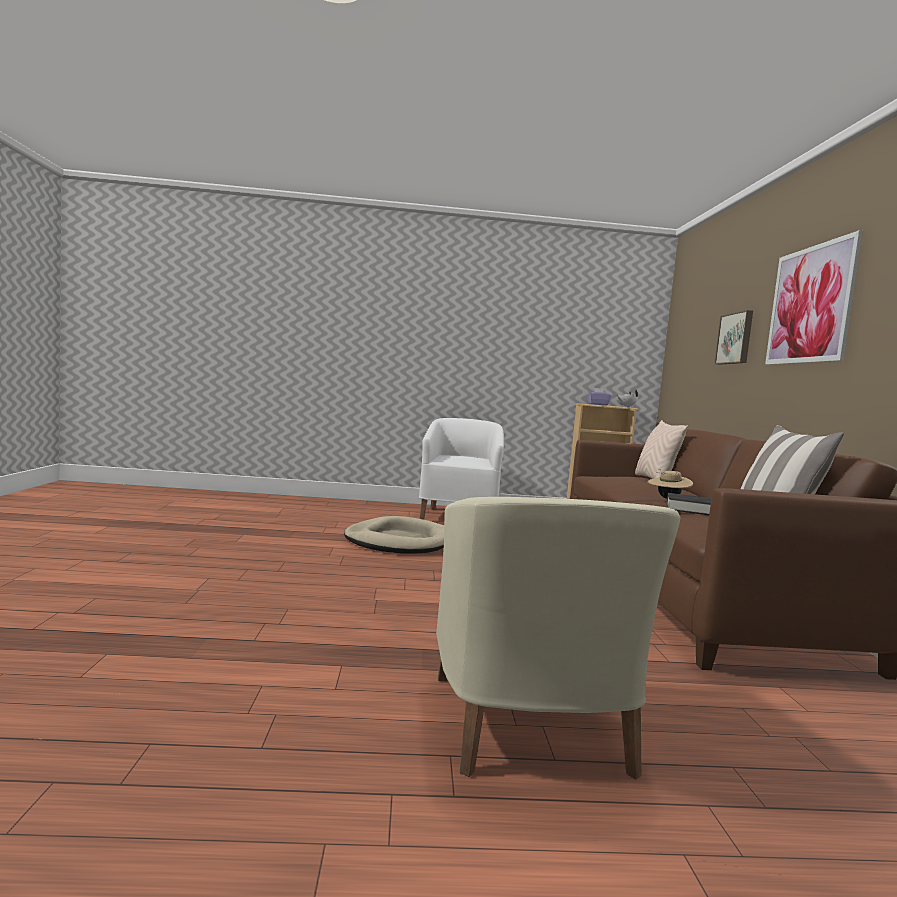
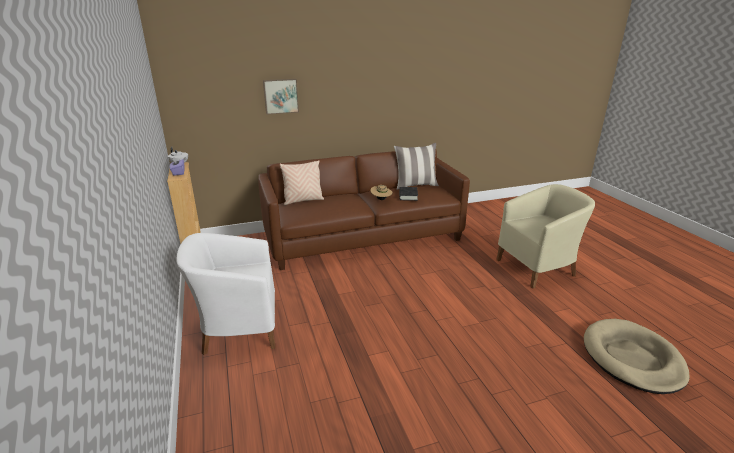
camera: 105 degrees left, 20 degrees up
(399, 541) = (353, 343): beige dog bed -> beige dog bed (632, 358)
(810, 304) = (348, 79): picture -> none

